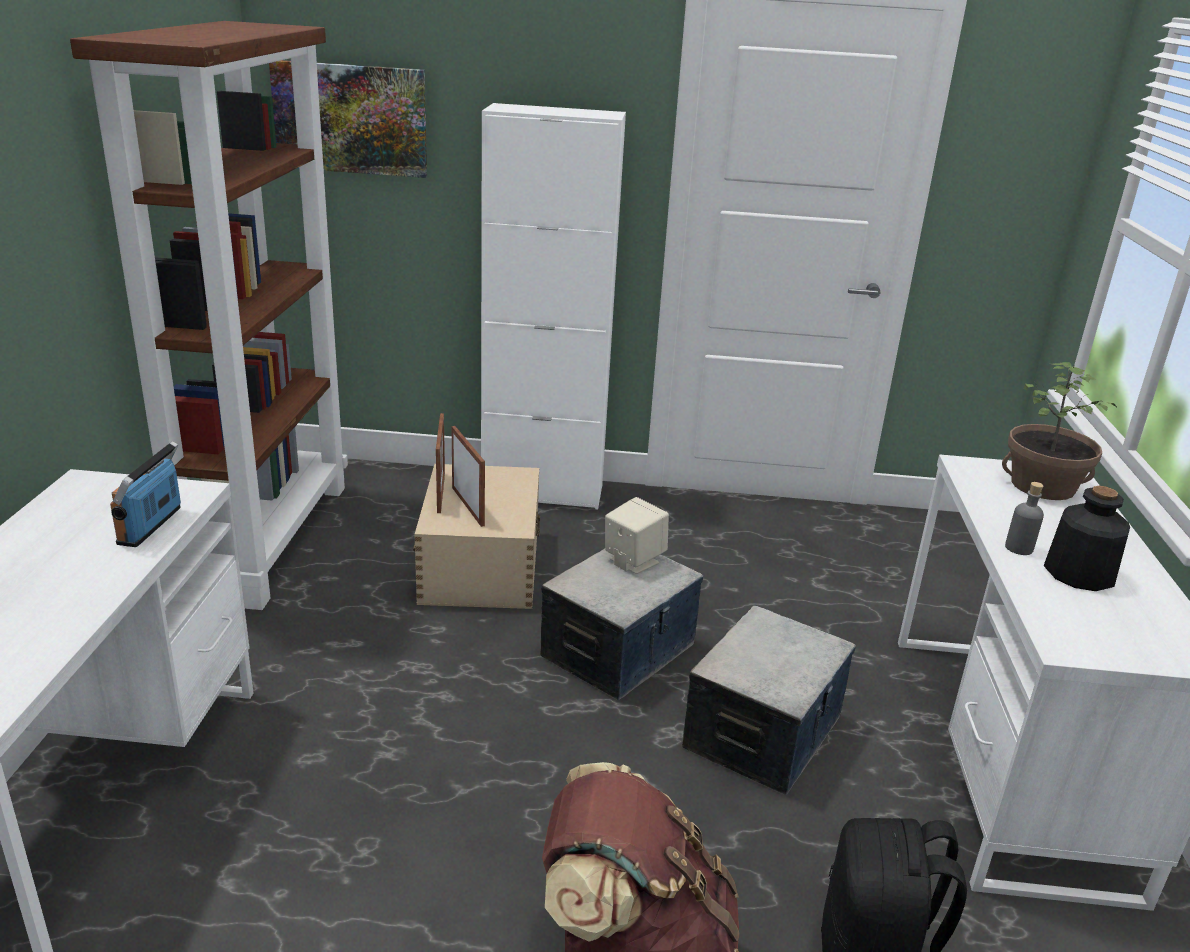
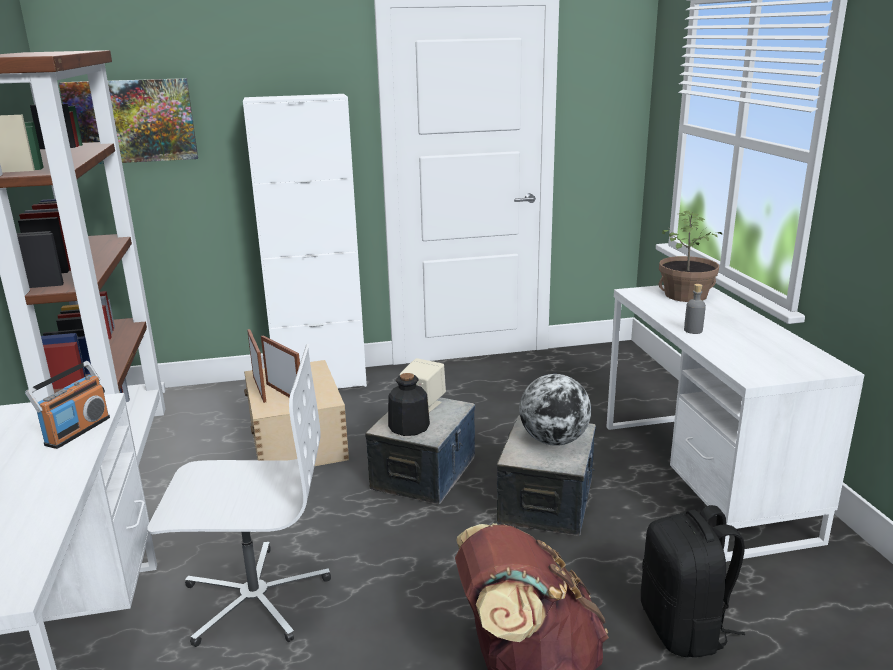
camera: 15 degrees left, 5 degrees down
(151, 526) = (77, 431): radio -> radio turned 150 degrees counterclockwise
(343, 766) = (254, 597): none -> white office chair
(783, 656) = (553, 440): none -> globe
(1078, 573) = (735, 337): bottle -> bottle (408, 426)

